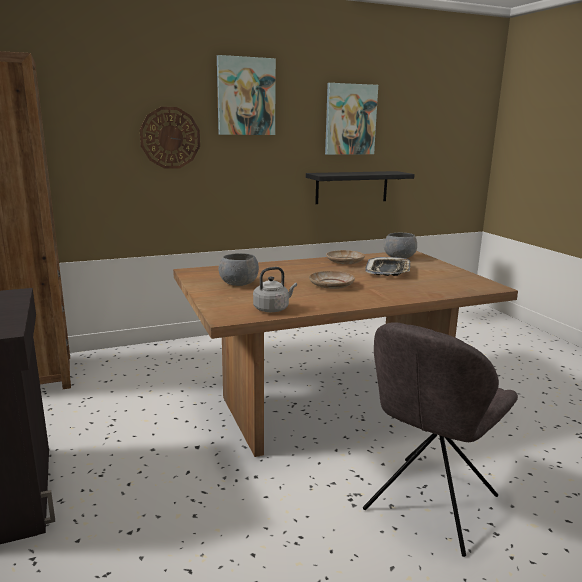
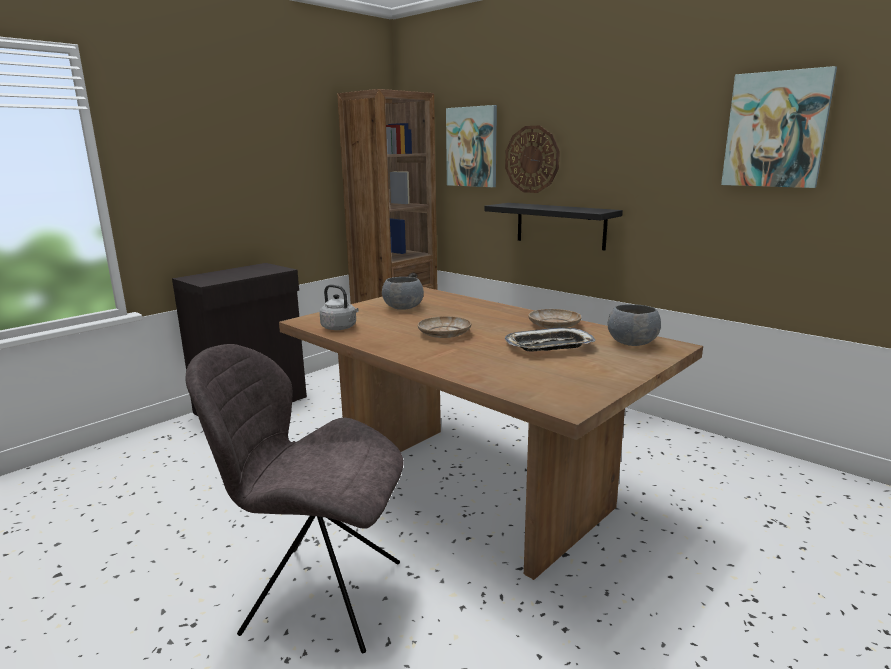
camera: 65 degrees right, 0 degrees up
(246, 96) = (615, 107): picture -> picture (472, 147)
(352, 187) = (769, 240): black shelf -> black shelf (560, 225)

